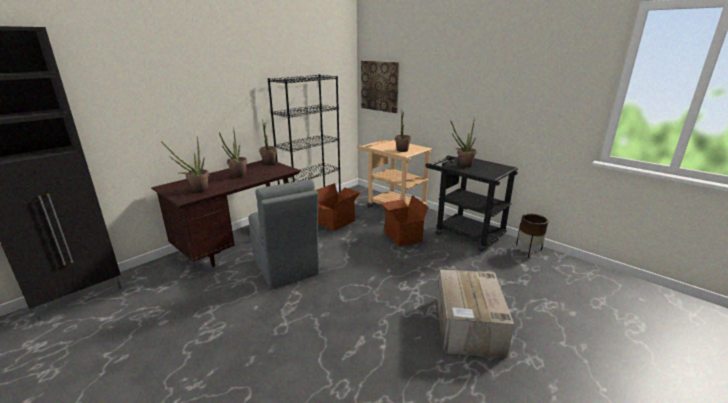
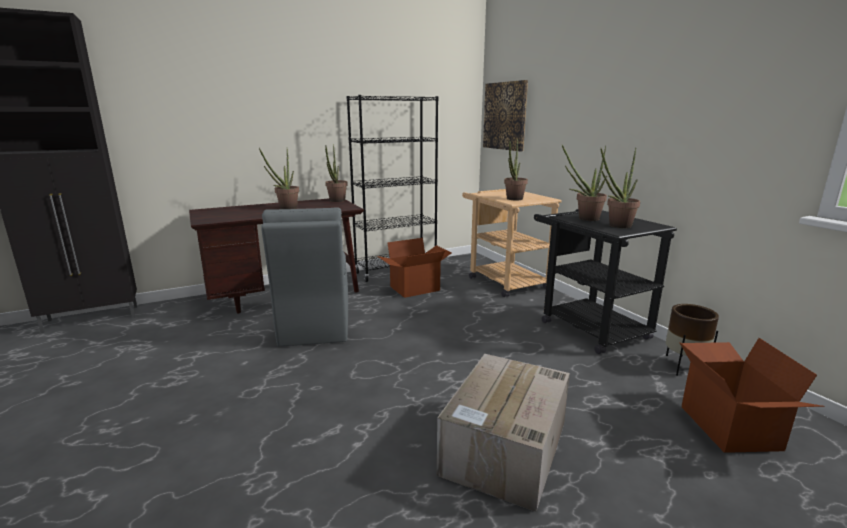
camera: 20 degrees right, 5 degrees down
(196, 190) = (226, 216): potted plant -> potted plant (616, 226)
(402, 237) = (490, 317): cardboard box -> cardboard box (727, 427)

